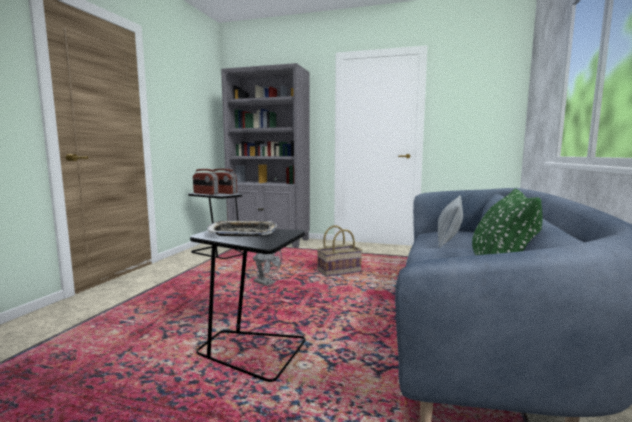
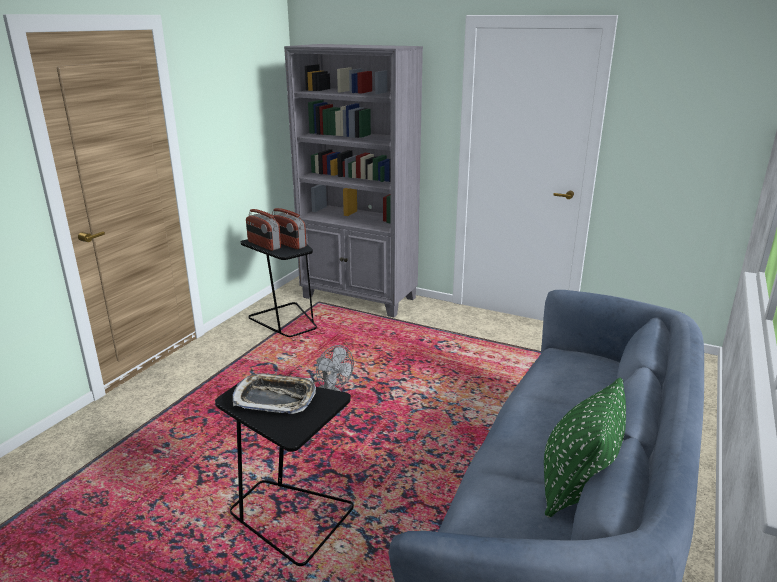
camera: 10 degrees right, 15 degrees up
(339, 271) = (435, 378): basket -> none
(449, 238) = (571, 378): pillow -> none

